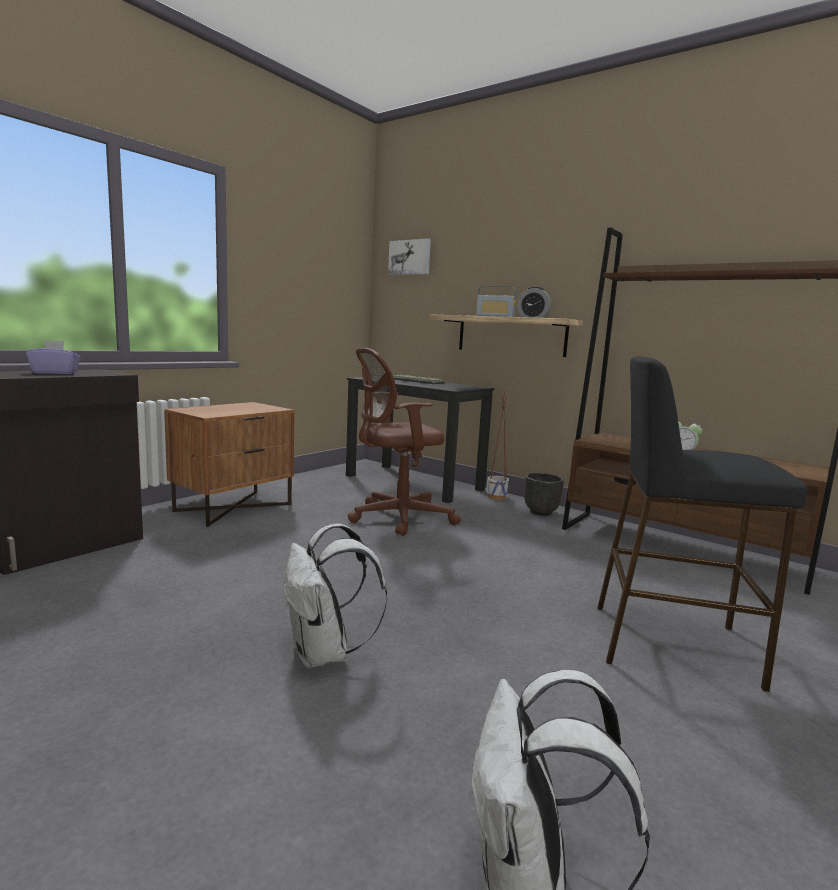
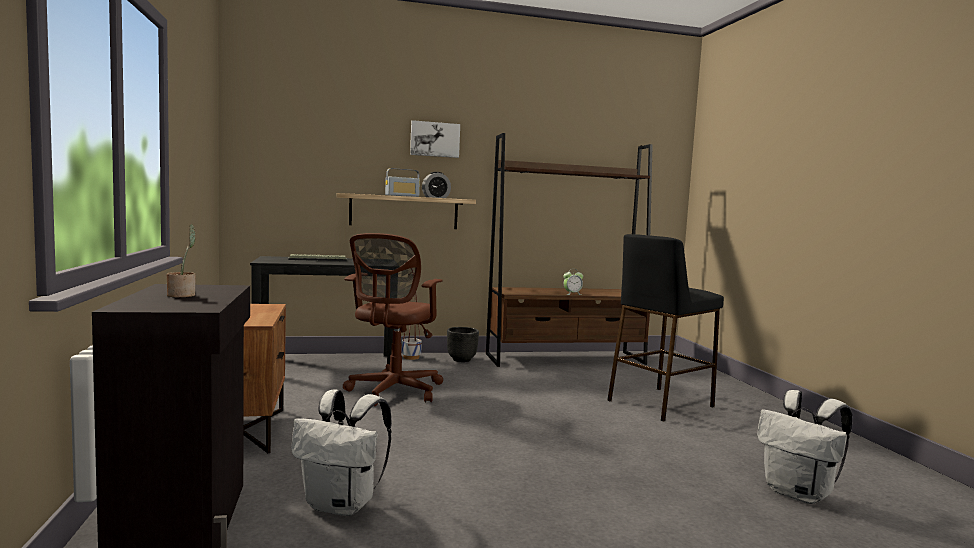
camera: 50 degrees left, 5 degrees down
(55, 373) = (182, 295): purple tissue box -> potted plant
(324, 654) = (577, 476): white backpack -> white backpack (342, 505)
(410, 257) = (279, 130): picture -> picture (435, 139)

